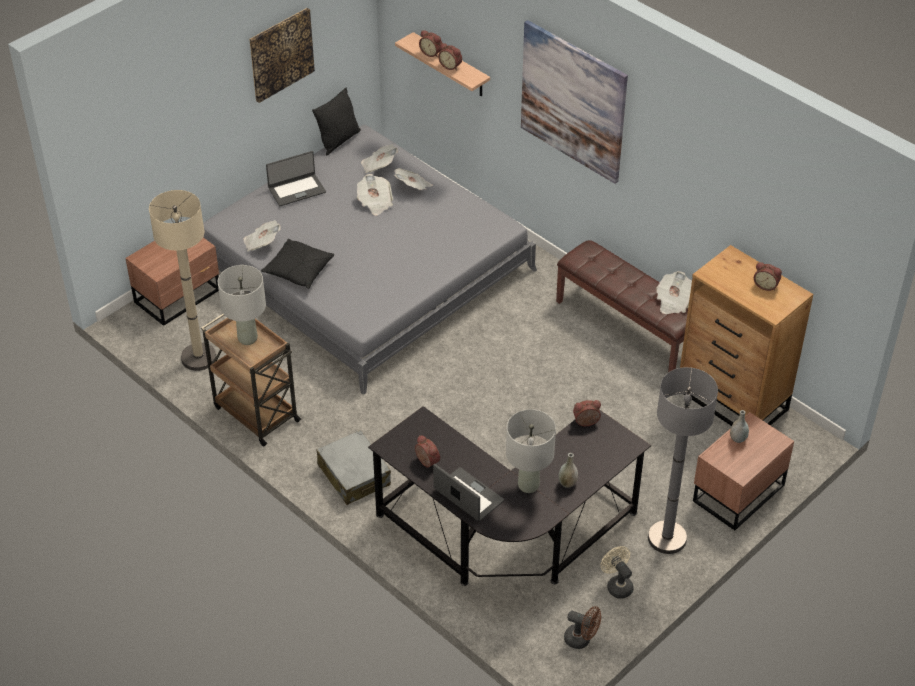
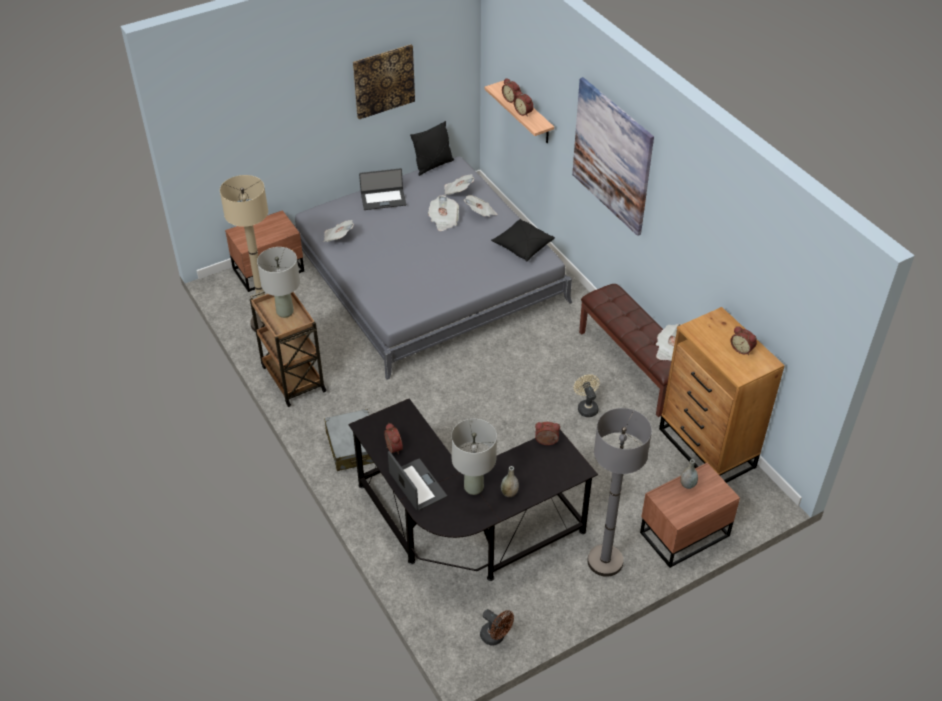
camera: 15 degrees right, 0 degrees up
(298, 271) = (359, 265): black pillow -> black pillow (522, 246)
(617, 585) = (545, 594): beige fan -> beige fan (586, 407)

